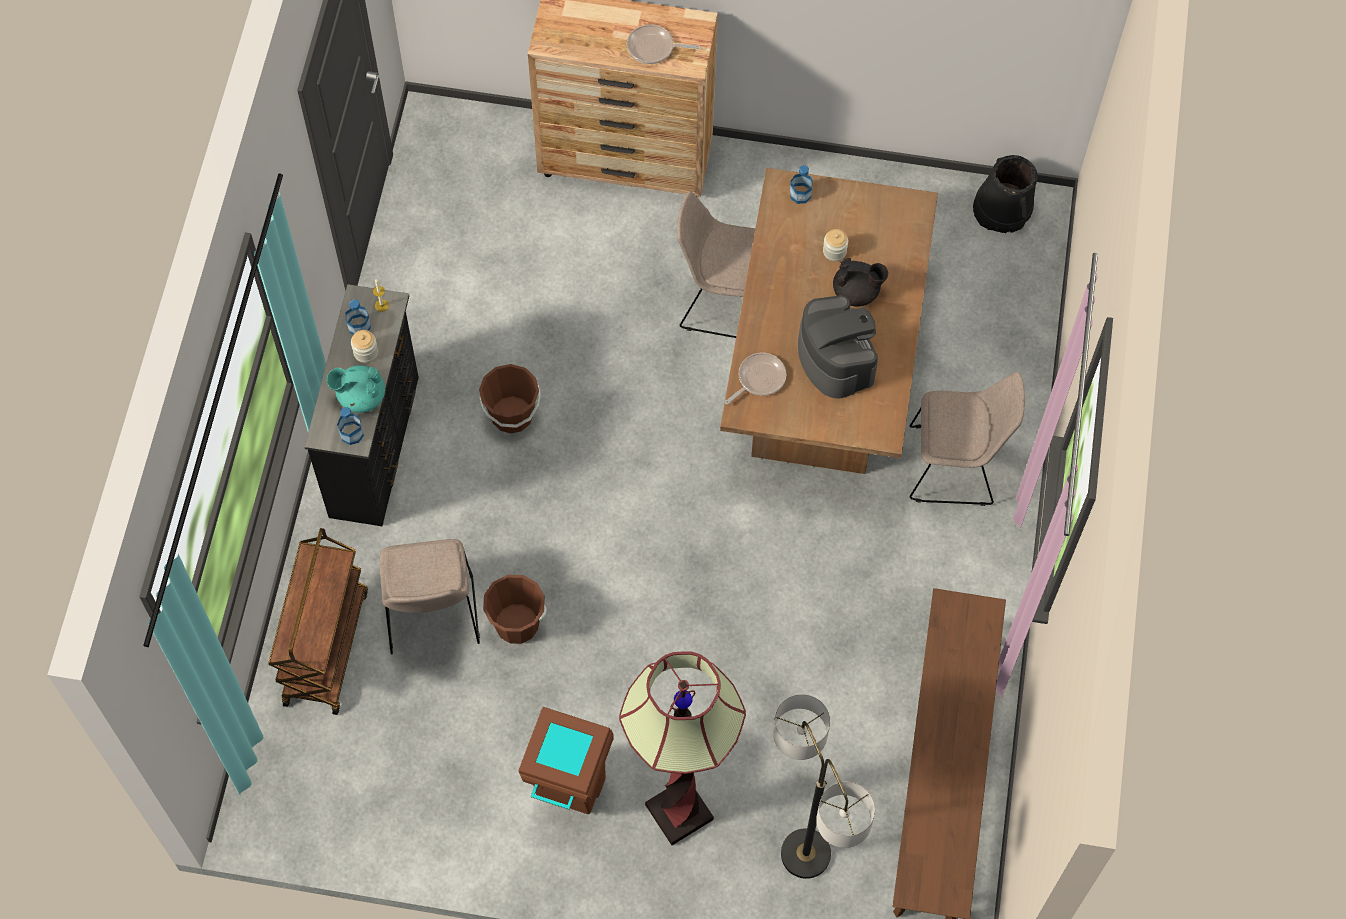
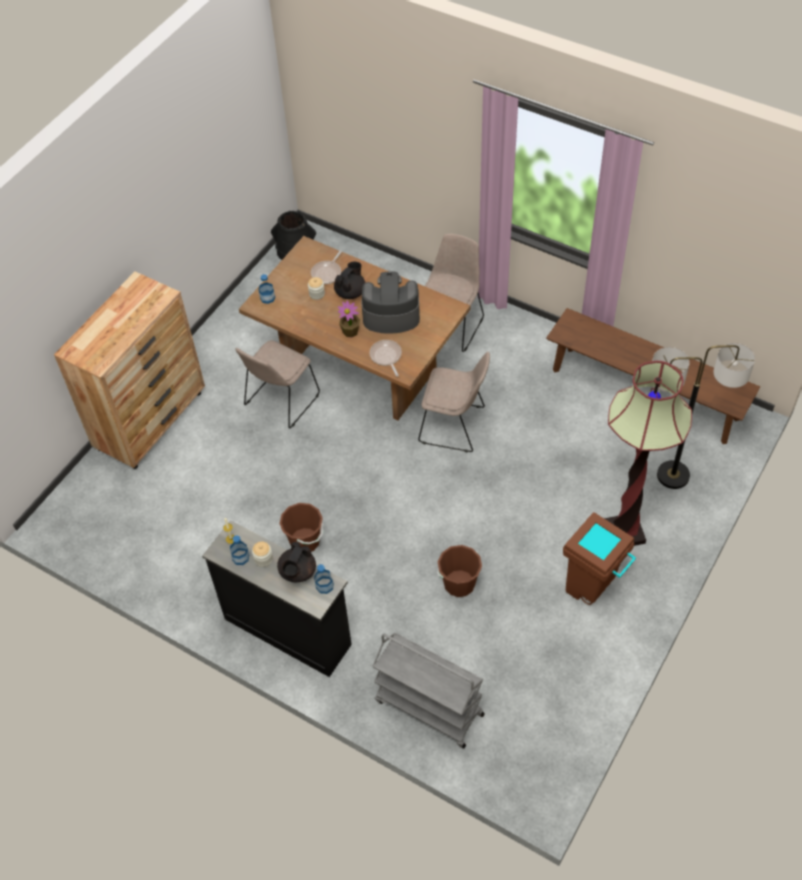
camera: 65 degrees left, 10 degrees down
(325, 646) = (428, 707): brown cart -> grey cart
(360, 396) = (297, 572): turquoise teapot -> black teapot
(432, 615) = (432, 633): beige chair -> beige chair (454, 426)
(653, 48) = (140, 310): frying pan -> frying pan (327, 273)
(785, 318) = (350, 331): none -> potted plant

